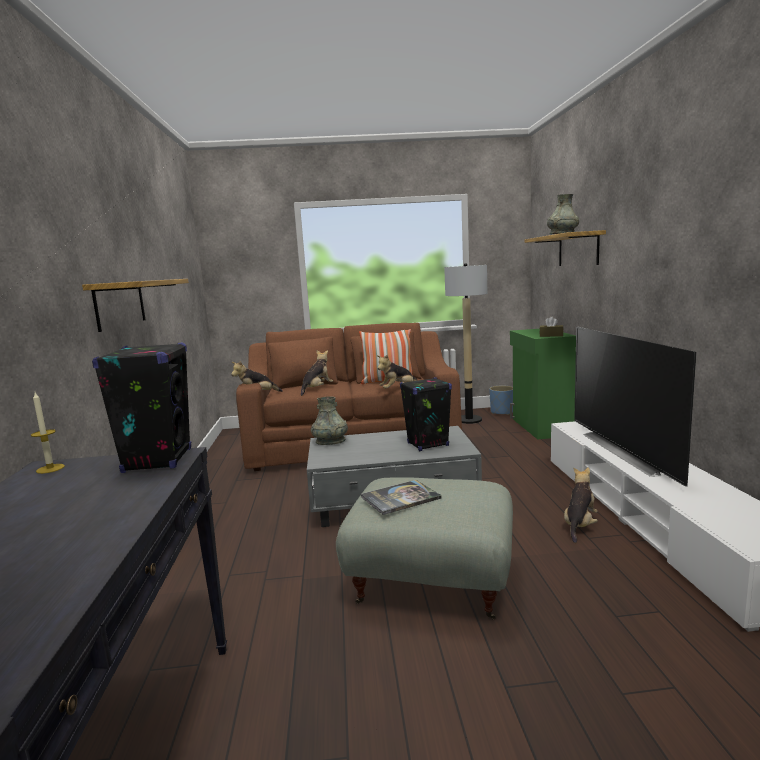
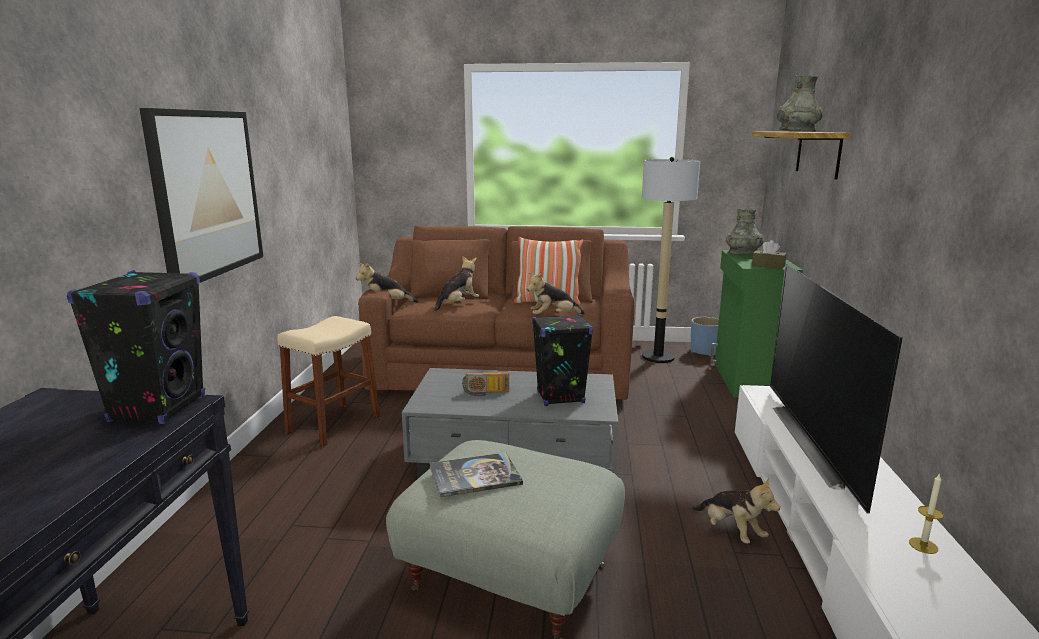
camera: 10 degrees right, 5 degrees up
(50, 468) = (48, 402): candle -> candle (923, 545)
(120, 304) = (207, 194): shelf -> picture
(229, 498) = (334, 424): none -> beige stool
(330, 441) = (449, 376): grey vase -> grey vase (743, 253)
(367, 448) = (486, 393): none -> radio
(579, 525) = (731, 531): plush toy -> plush toy turned 105 degrees clockwise

